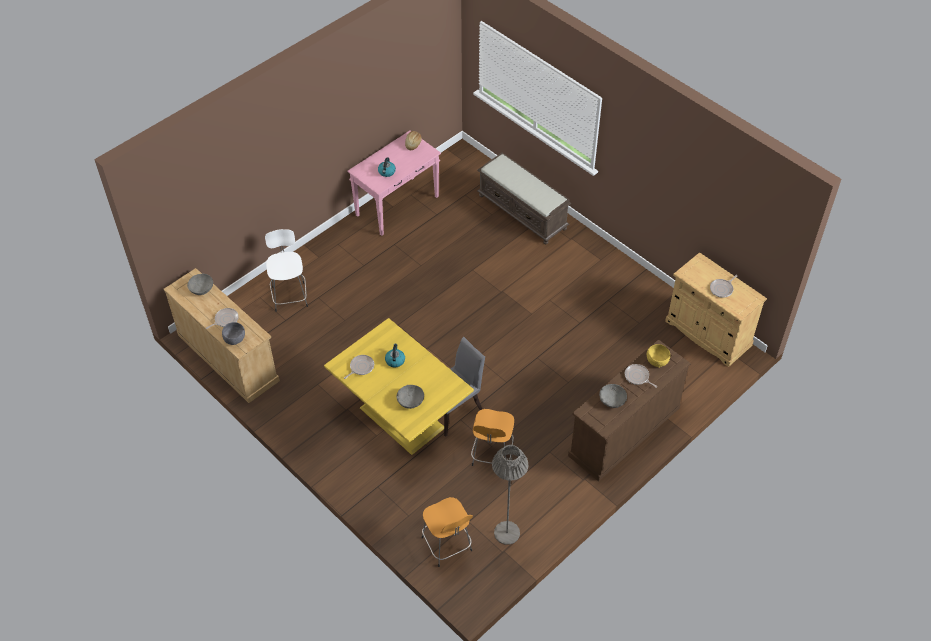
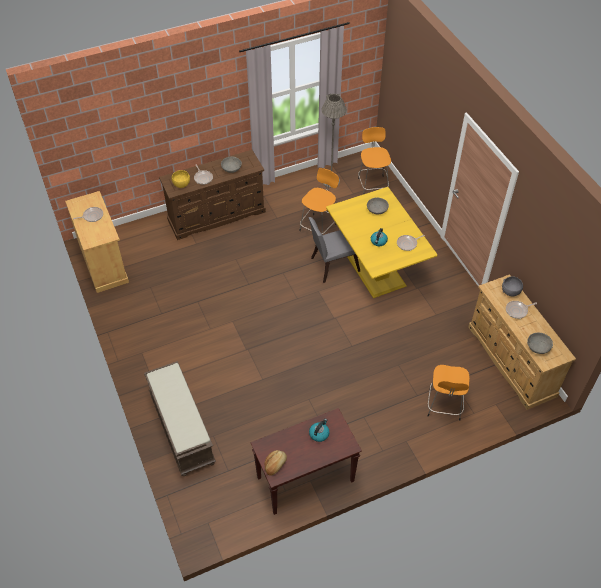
camera: 160 degrees left, 0 degrees up
(289, 295) = (444, 406): white stool -> orange stool
(397, 205) = (305, 480): pink console table -> brown console table

